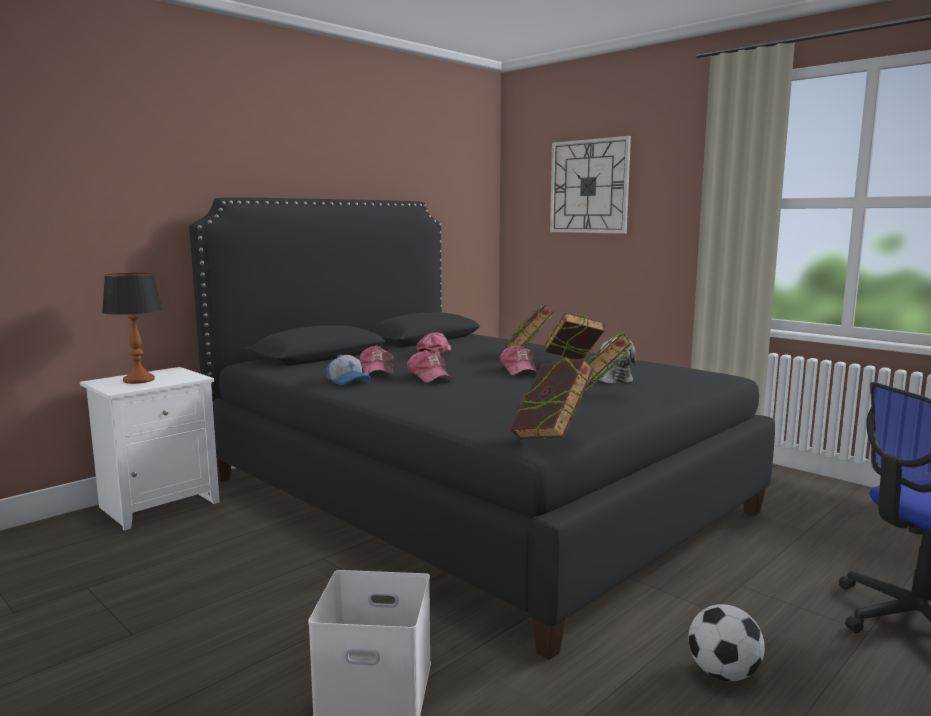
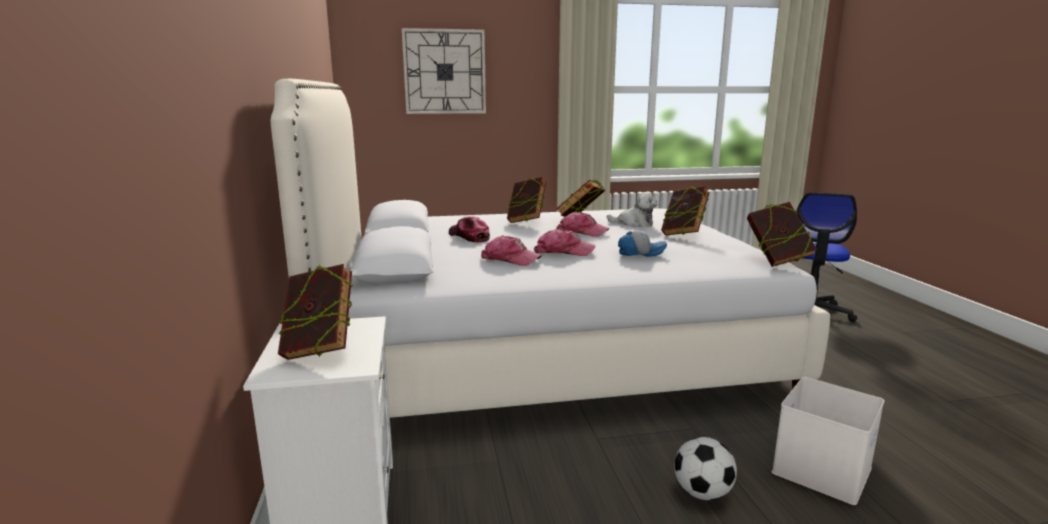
camera: 55 degrees left, 5 degrees up
(139, 380) = (320, 350): table lamp -> book
(349, 381) = (535, 272): cap -> cap (641, 253)
(468, 495) = (541, 351): black bed -> white bed
(723, 673) = (840, 365): football -> football (702, 493)

